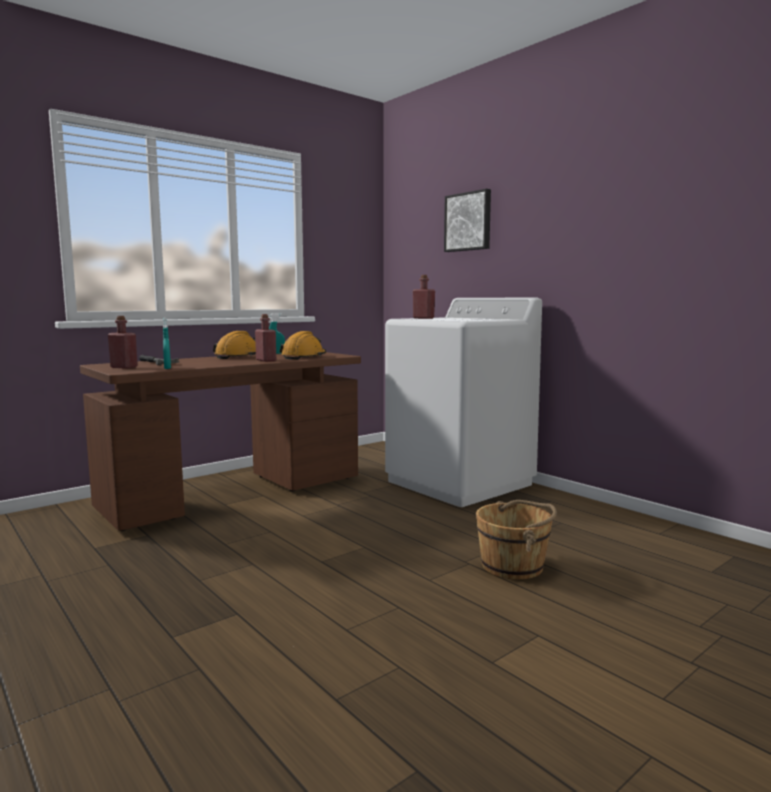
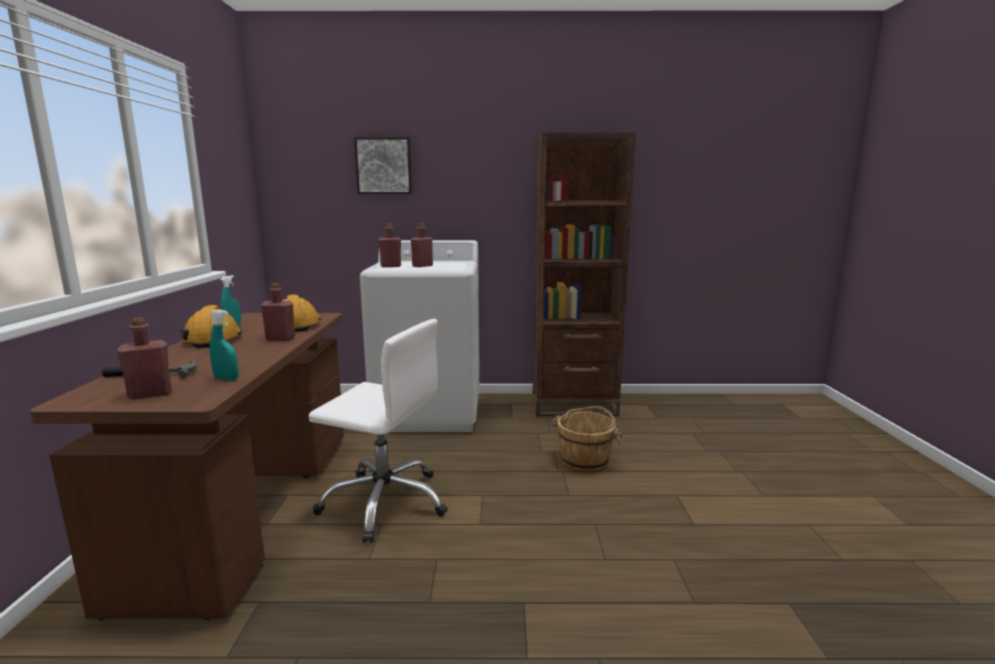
camera: 50 degrees left, 5 degrees up
(299, 522) = (385, 502): none -> white office chair
(448, 319) = (422, 266): none -> red bottle
(620, 524) = (573, 405): none -> brown bookcase

